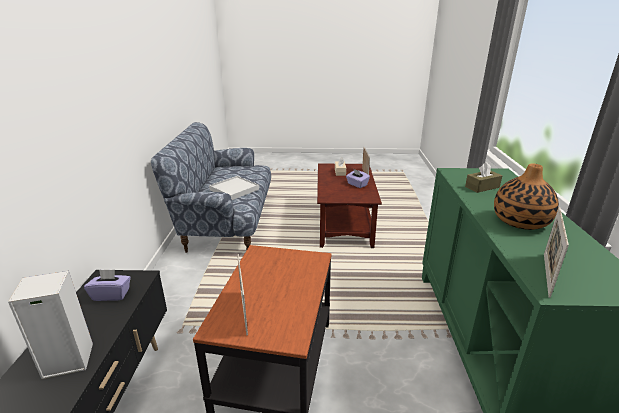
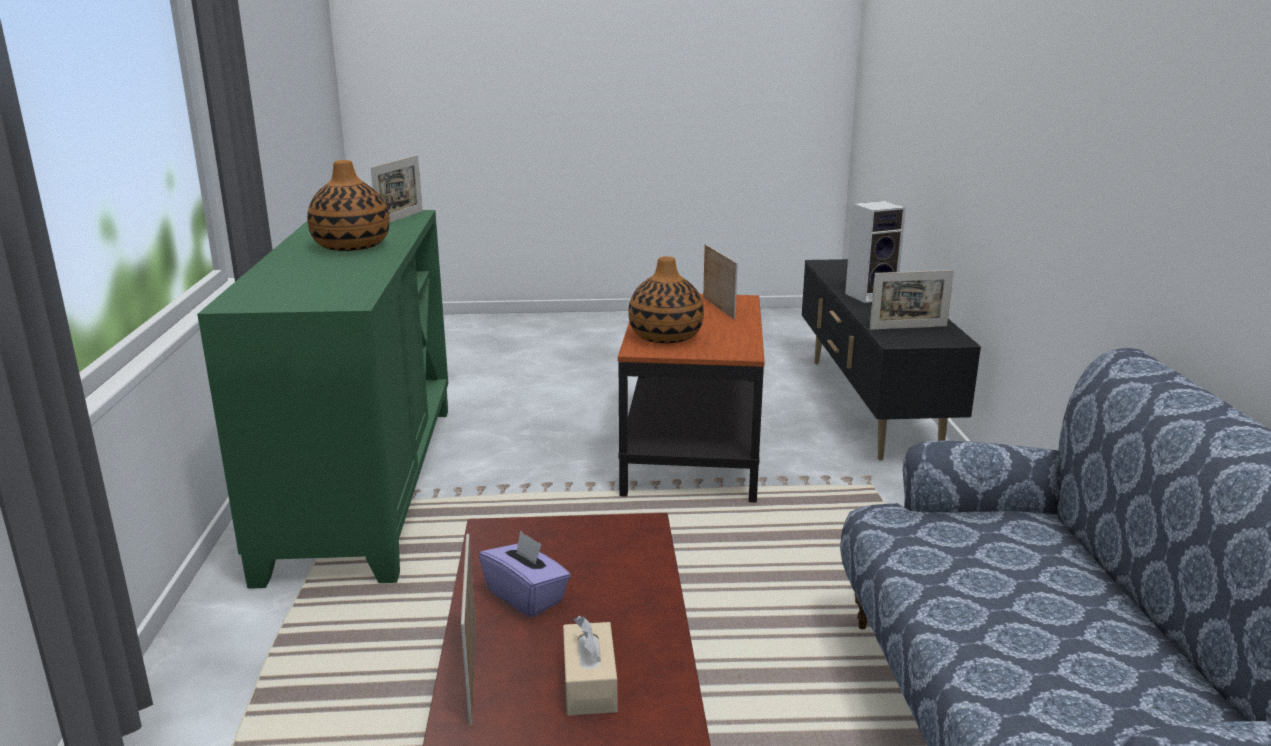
camera: 175 degrees right, 5 degrees down
(111, 294) = (908, 327): purple tissue box -> picture frame
(234, 189) = (988, 581): white tray -> none
(298, 271) = (666, 336): none -> vase
(482, 187) = (332, 279): brown tissue box -> none

